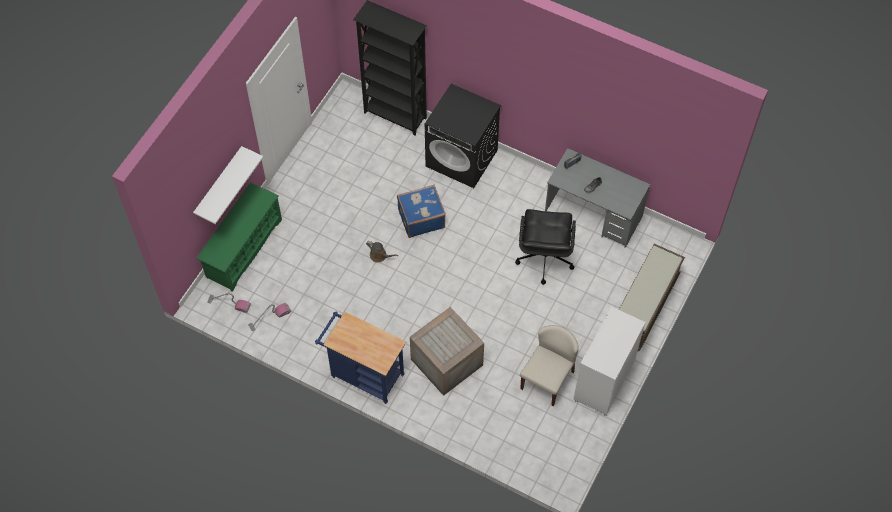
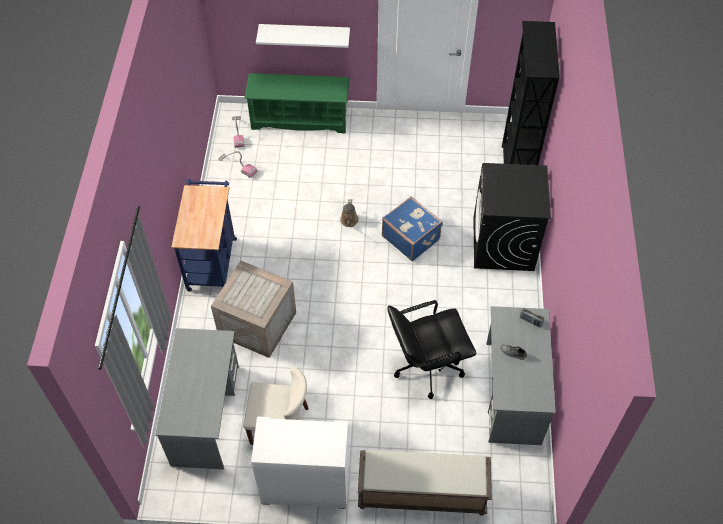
camera: 65 degrees right, 5 degrees down
(513, 429) = (206, 415): none -> grey desk

